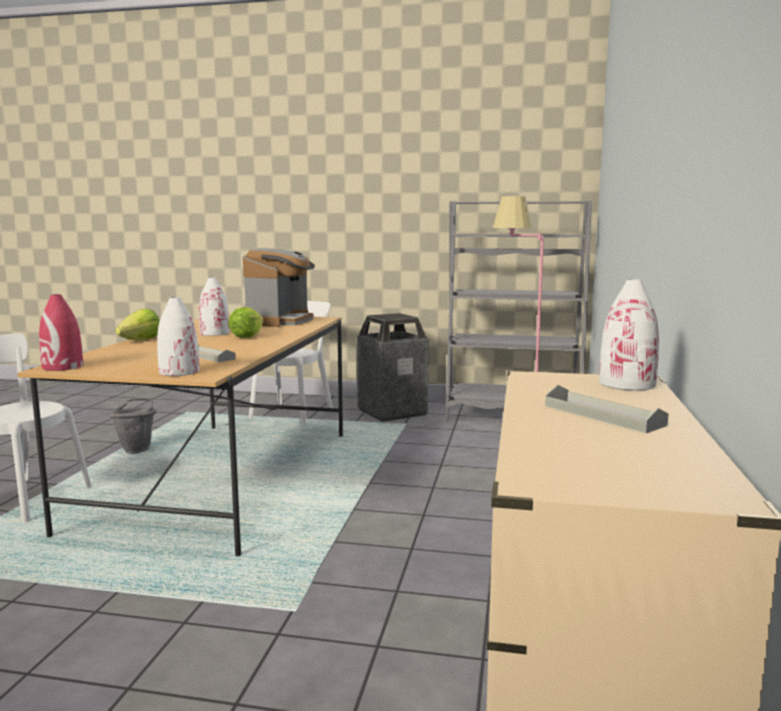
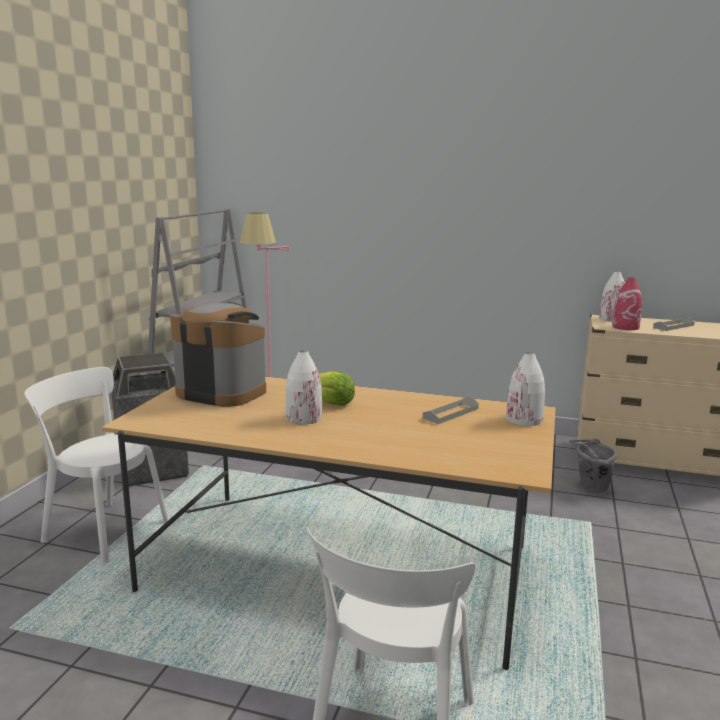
camera: 85 degrees left, 5 degrees up
(63, 367) = (517, 469): red vase -> red vase (625, 327)
(138, 449) = (203, 653): grey bucket -> grey bucket (589, 488)
(140, 340) = (347, 450): lettuce -> none

